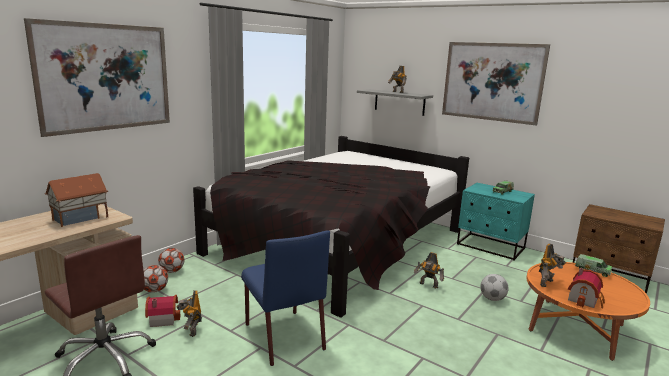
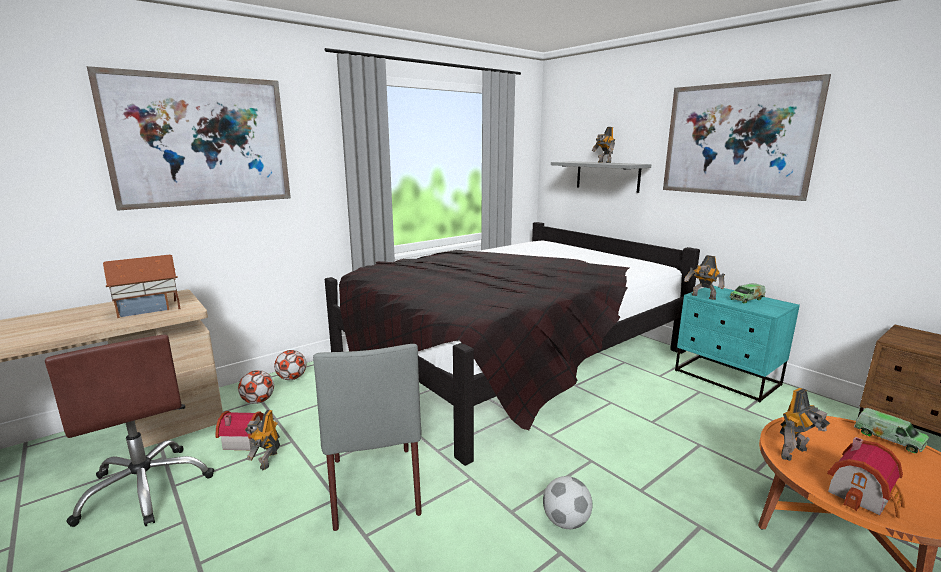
camera: 15 degrees right, 0 degrees up
(283, 336) = (374, 484): blue chair -> grey chair
(428, 285) = (611, 429): toy robot -> toy robot (703, 297)
(492, 299) = (708, 462): football -> football (566, 522)

